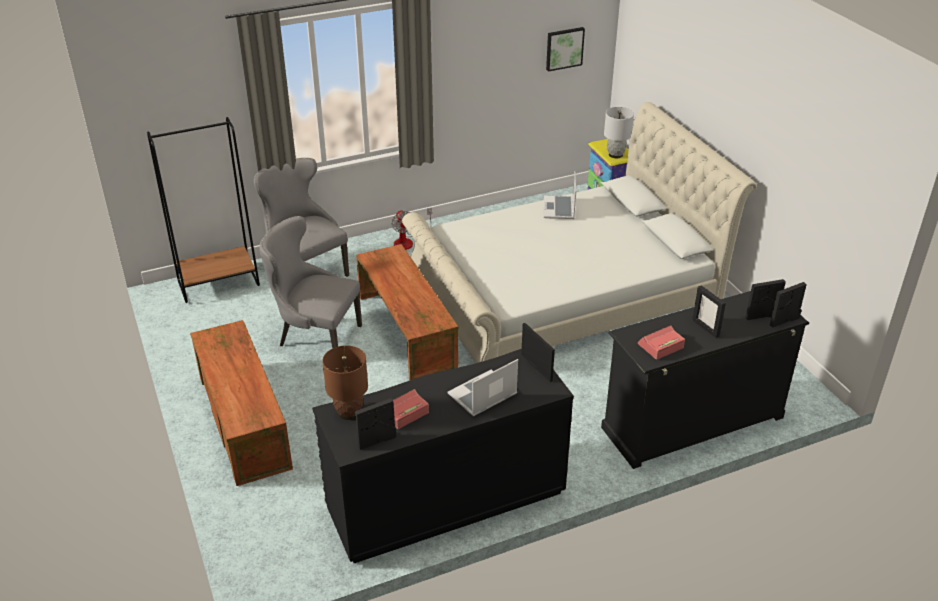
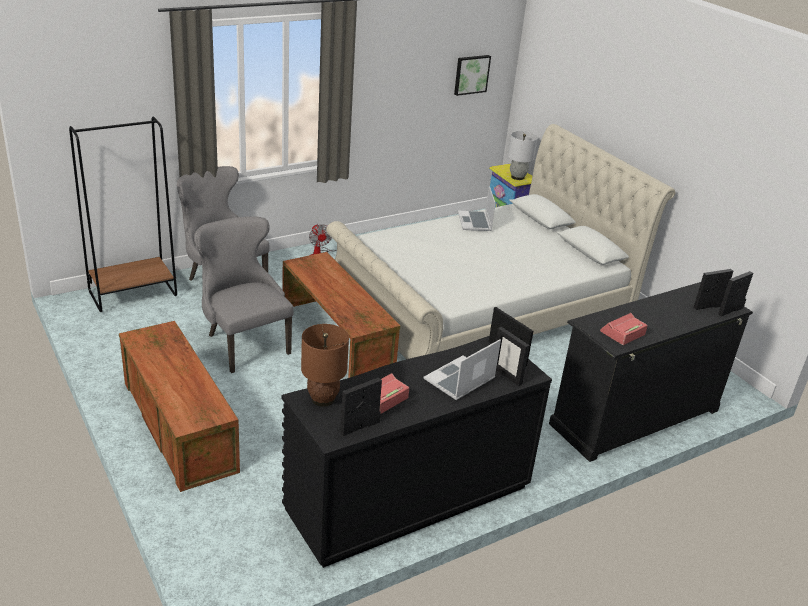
camera: 10 degrees left, 5 degrees down
(316, 337) = (244, 344): grey chair -> grey chair turned 45 degrees clockwise
(706, 328) = (660, 317): picture frame -> picture frame (507, 375)

